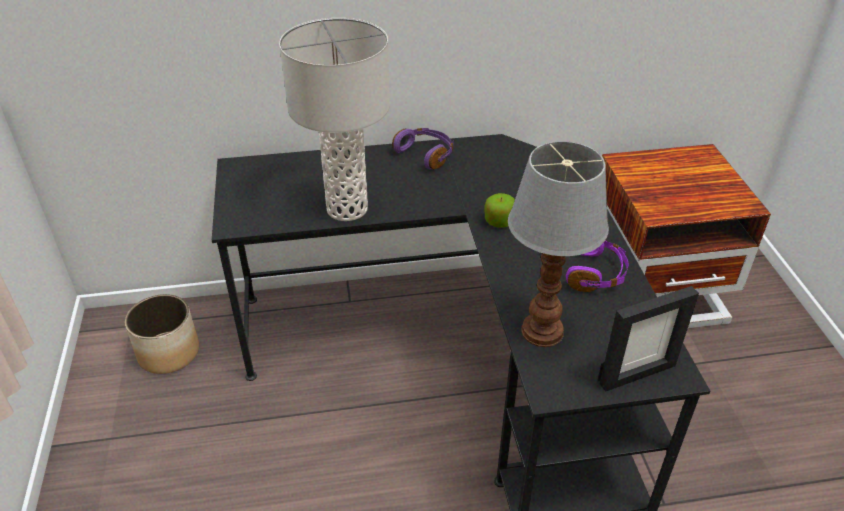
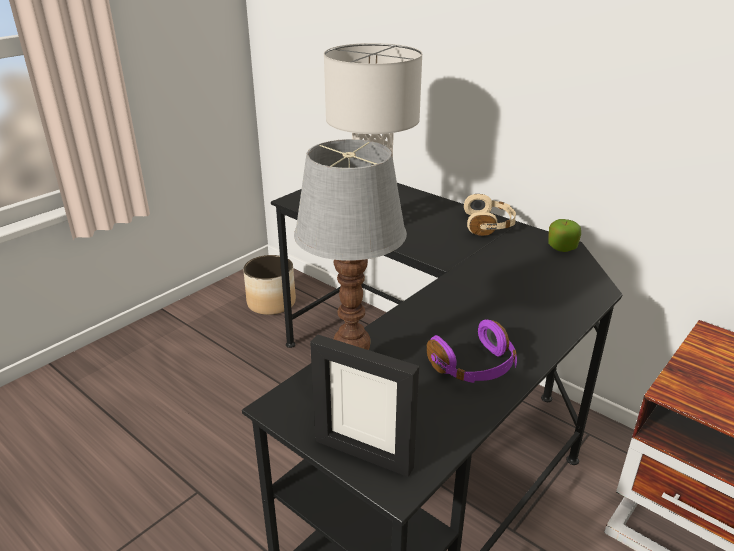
camera: 50 degrees right, 10 degrees down
(426, 154) = (489, 225): purple headphones -> beige headphones
(499, 221) = (462, 289): apple -> apple (562, 247)

